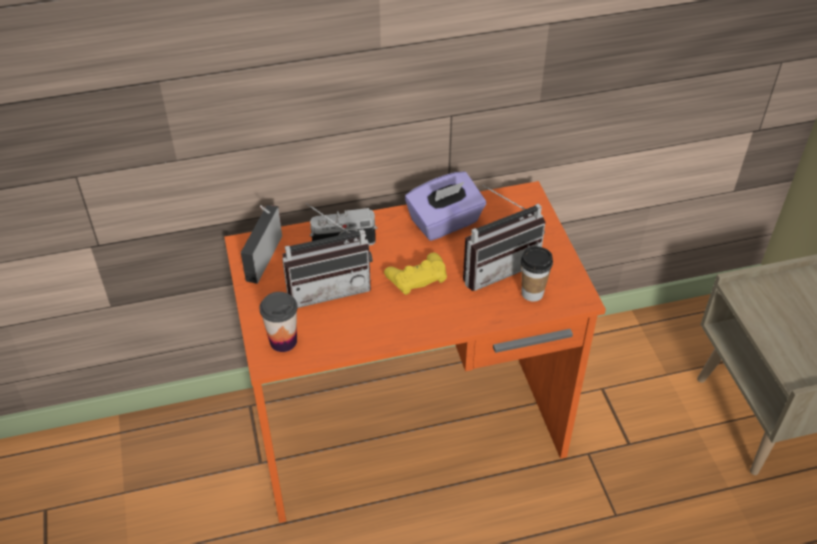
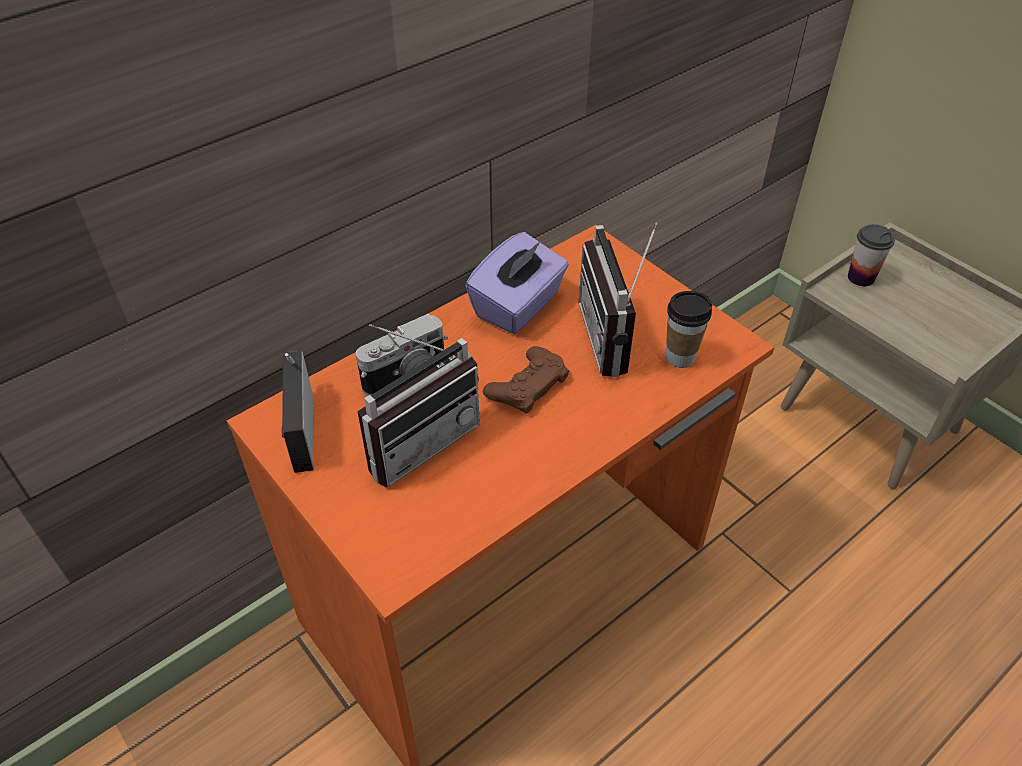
camera: 25 degrees left, 0 degrees up
(283, 341) = (399, 539): cup -> cup (861, 277)
(417, 277) = (527, 385): yellow game controller -> brown game controller
(497, 266) = (616, 338): radio -> radio turned 135 degrees clockwise

